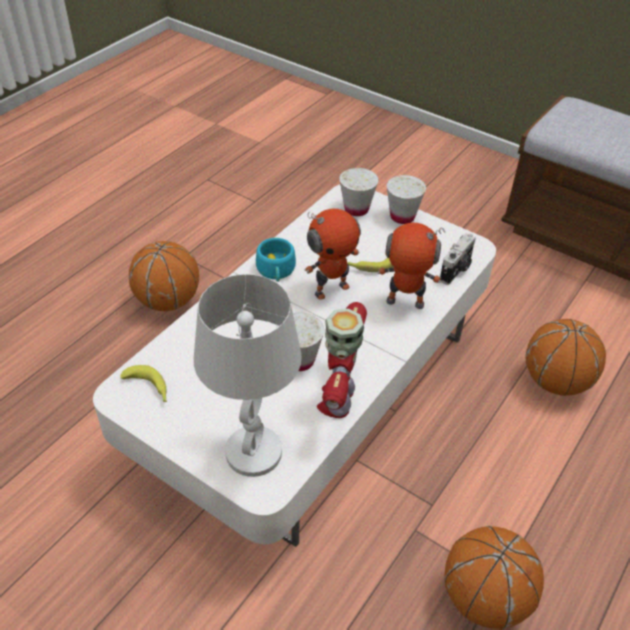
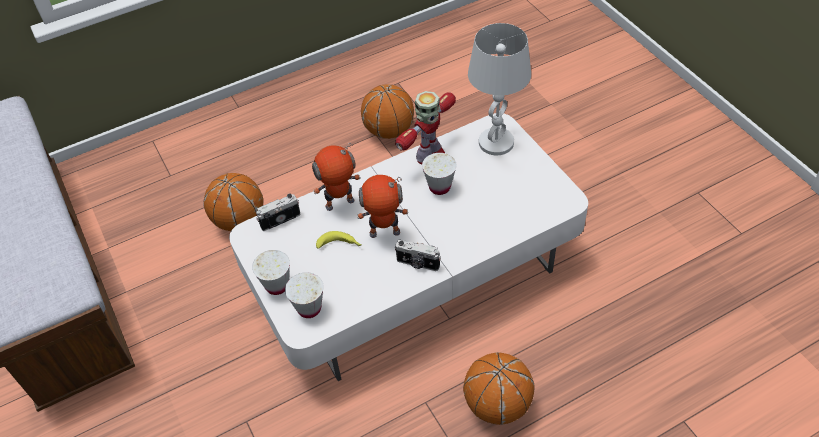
camera: 150 degrees left, 5 degrees up
(149, 389) = (548, 198): banana -> none
(276, 271) = (417, 264): turquoise cup -> camera
(404, 304) = (340, 204): toy robot -> toy robot turned 120 degrees clockwise

